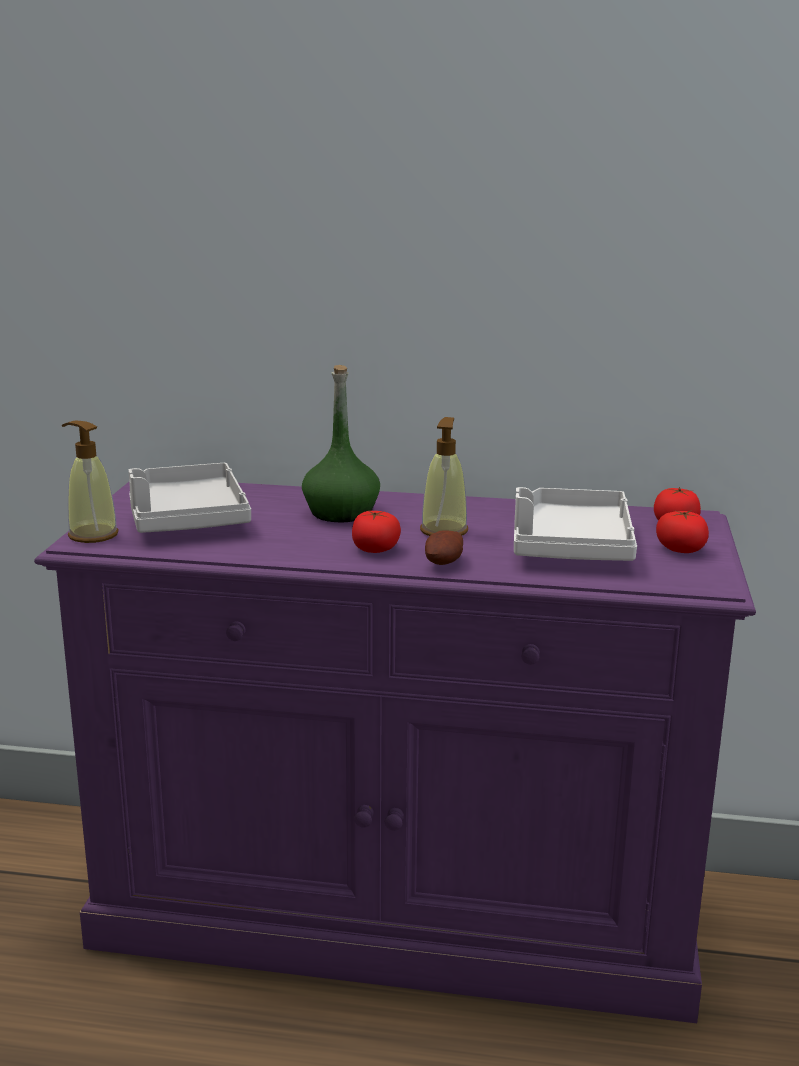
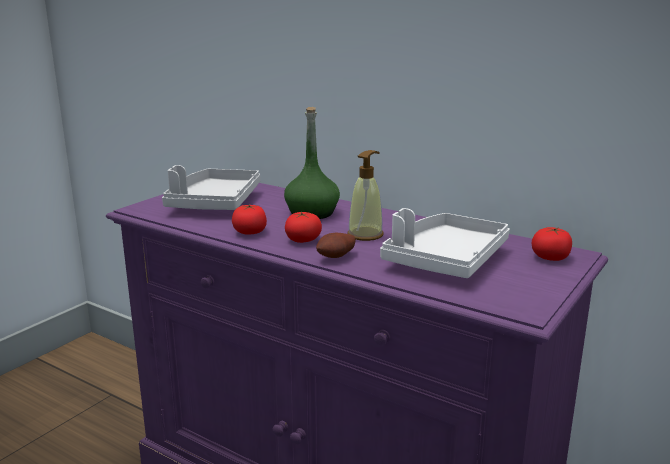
camera: 25 degrees right, 0 degrees up
(93, 535) = (149, 205): soap dispenser -> none
(680, 549) = (532, 277): tomato -> tomato (250, 232)

